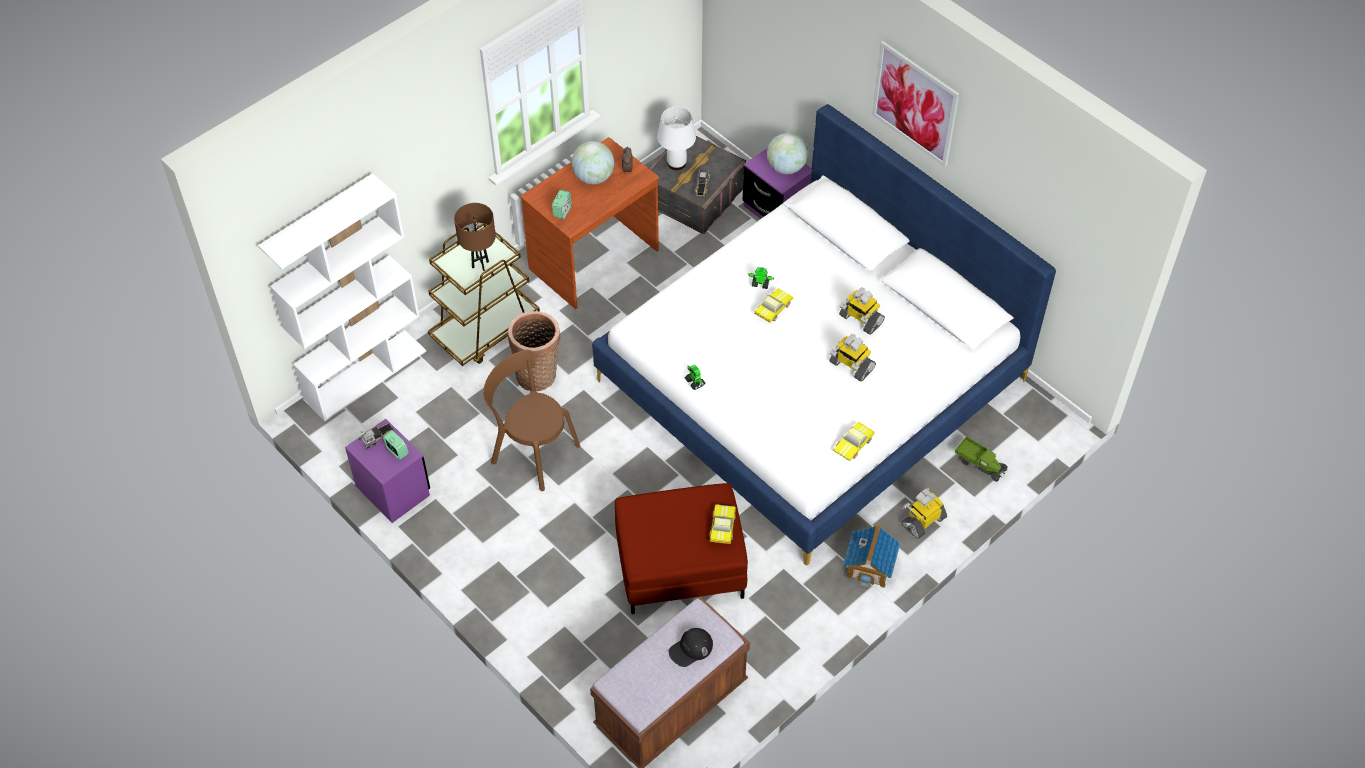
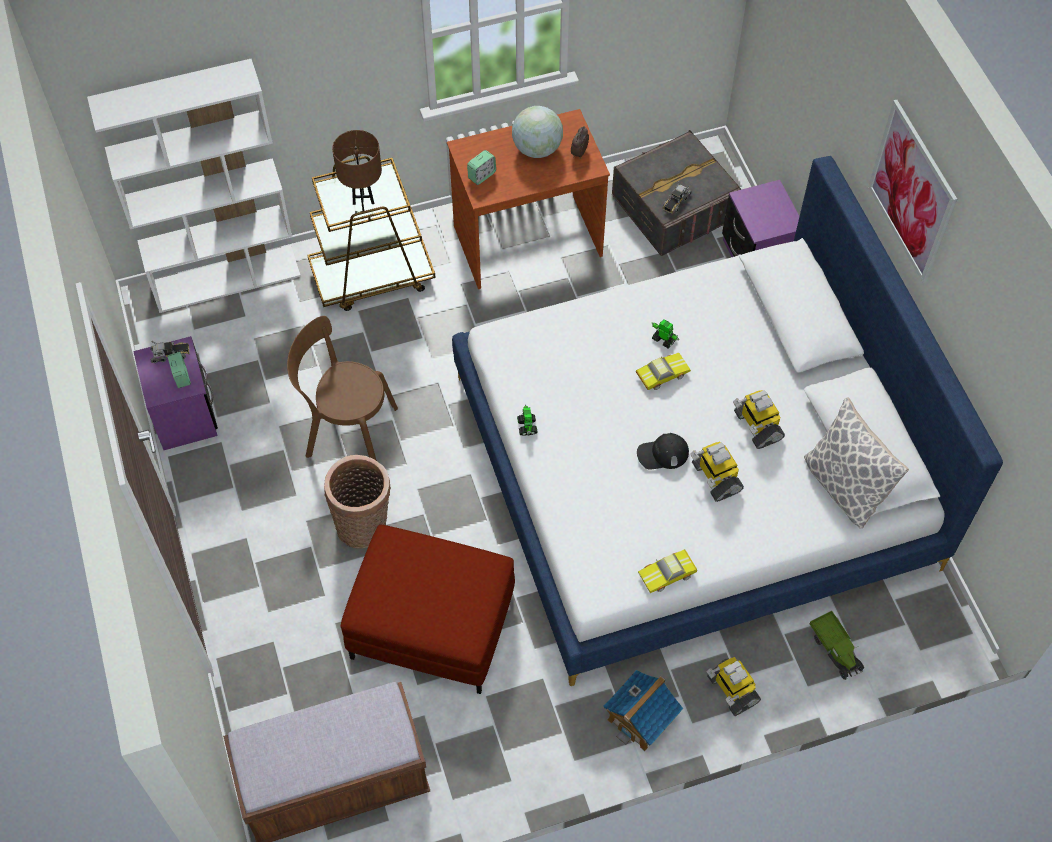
camera: 25 degrees right, 5 degrees up
(532, 452) = (347, 430): brown chair -> brown chair turned 45 degrees counterclockwise
(538, 373) = (400, 345): basket -> basket (364, 525)
(676, 163) = (661, 165): white table lamp -> none
(691, 649) = (353, 740): black cap -> black cap (662, 454)
(721, 527) = (473, 608): toy car -> none
(786, 168) = (775, 214): globe -> none
(923, 521) = (731, 690): toy robot -> toy robot turned 105 degrees counterclockwise
(943, 337) = (844, 486): none -> pillow

